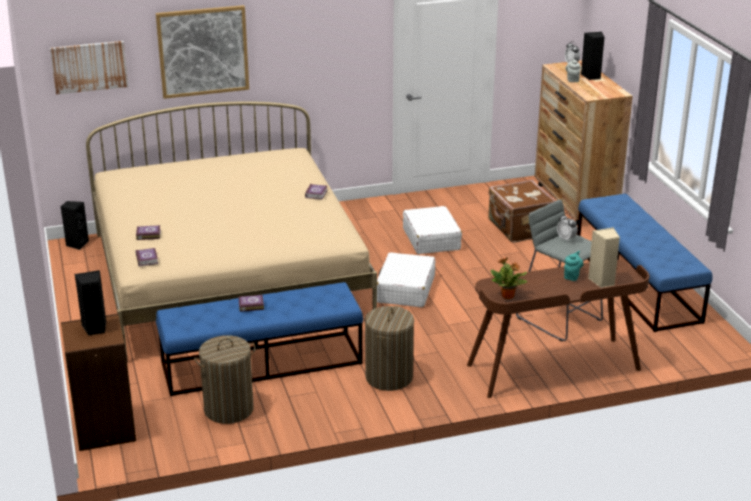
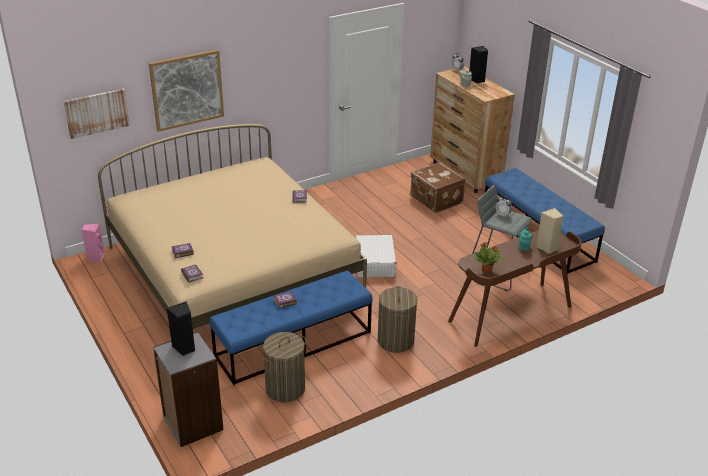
camera: 15 degrees left, 5 degrees up
(77, 244) = (95, 257): black speaker -> pink speaker
(104, 429) = (192, 423): brown bookcase -> grey bookcase
(431, 239) = (375, 217): white suitcase -> none

